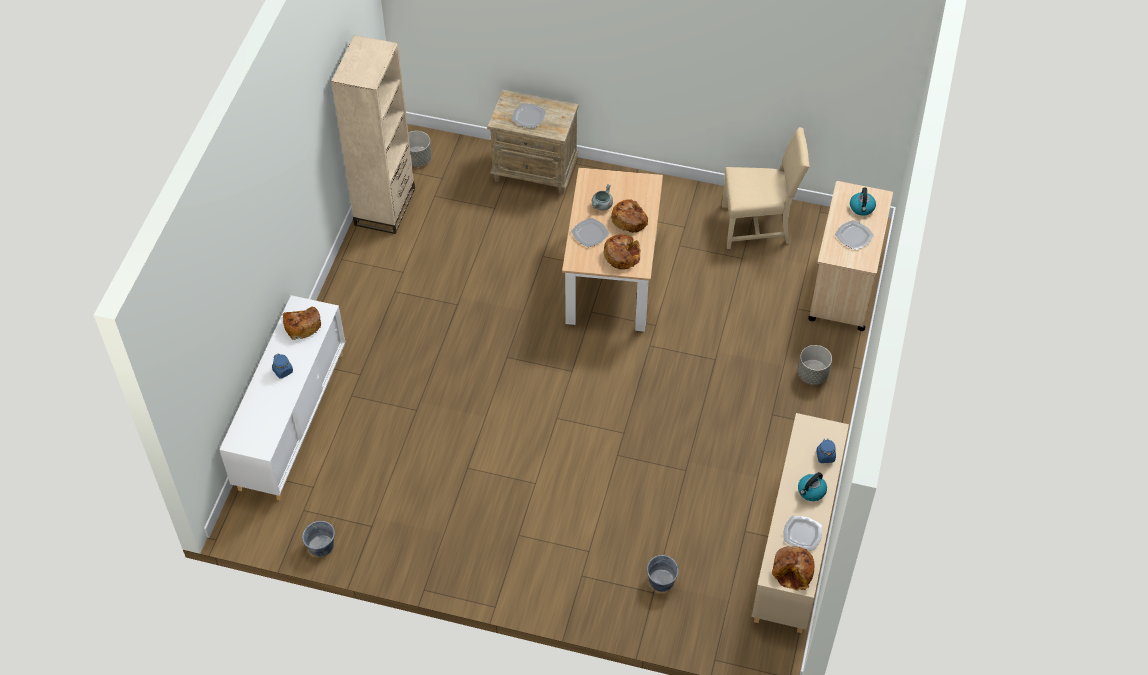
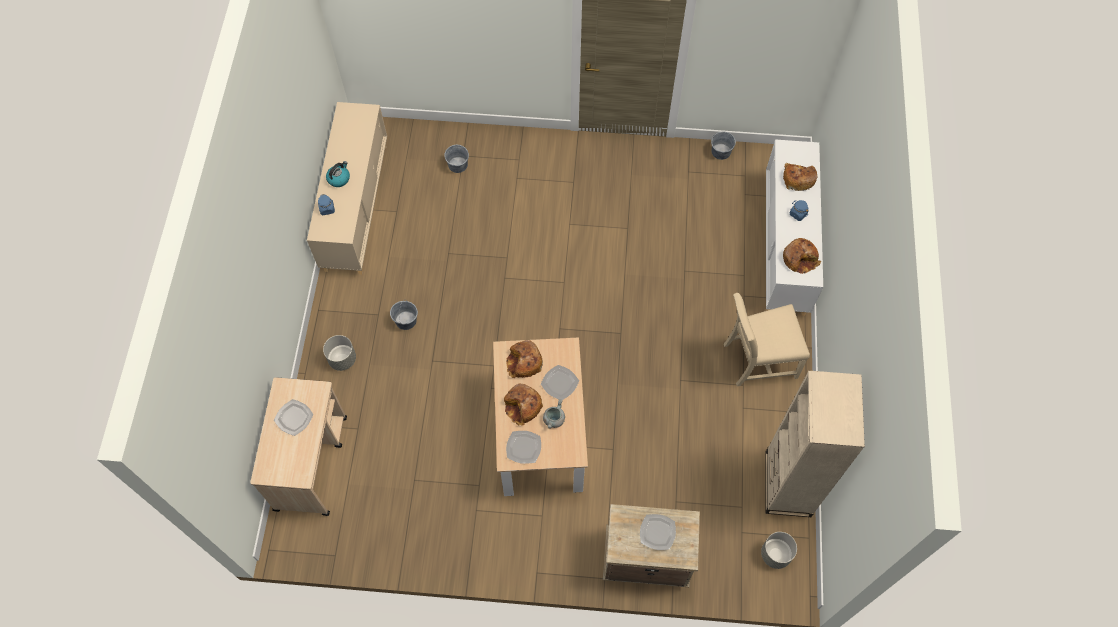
camera: 170 degrees right, 10 degrees up
(741, 403) = (406, 321): none -> grey bucket
(758, 225) = (399, 525): beige chair -> beige chair (757, 359)
(793, 571) = (352, 117): bread -> bread (798, 178)
(802, 533) = (346, 145): plate -> plate (524, 448)
(862, 208) = (284, 455): kettle -> none

